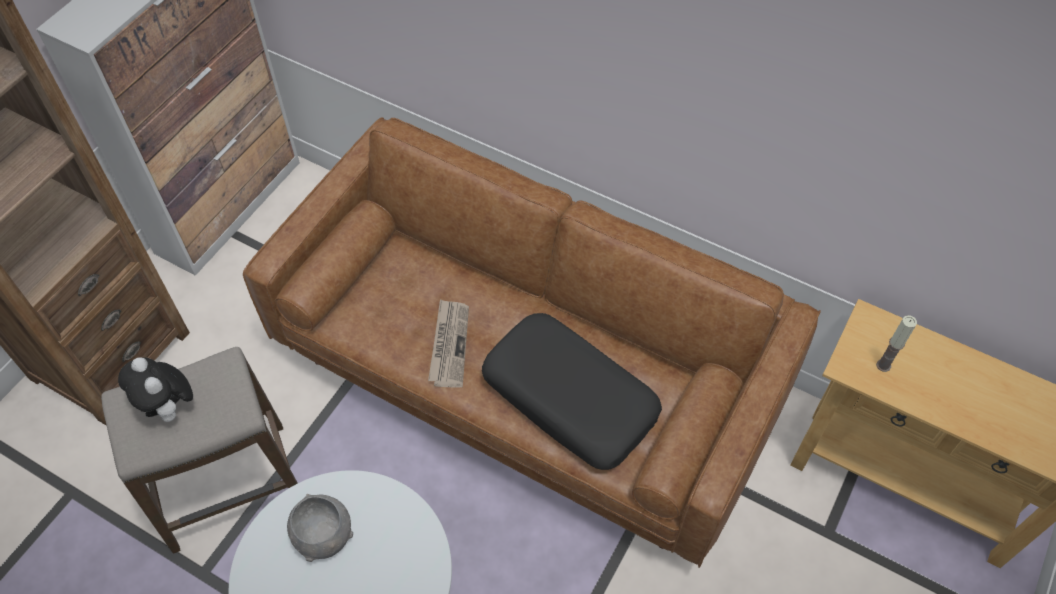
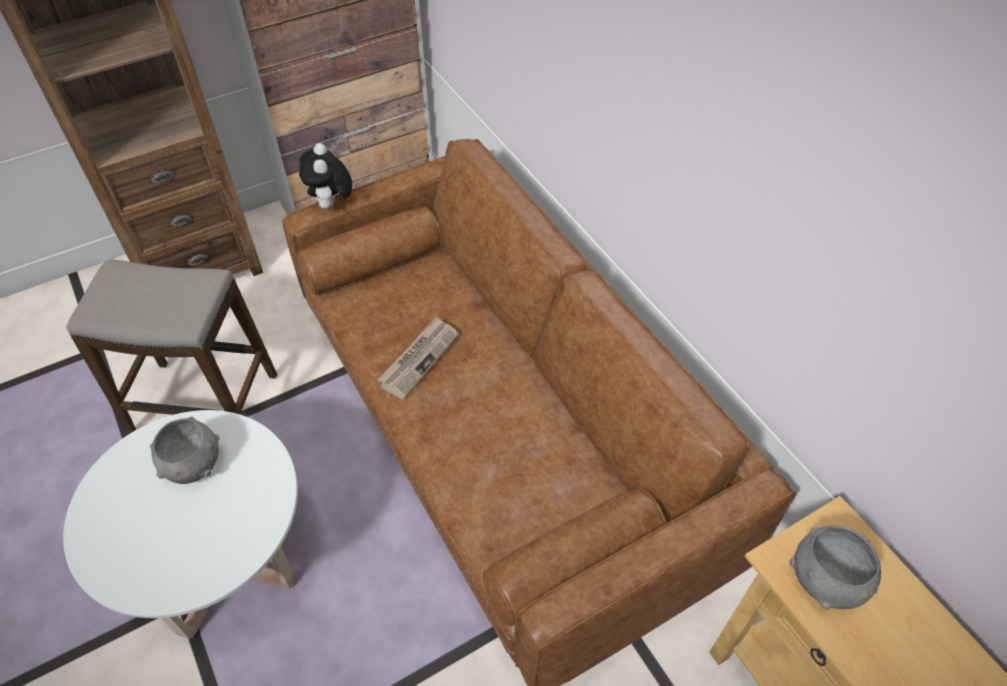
camera: 30 degrees right, 5 degrees down
(170, 409) = (142, 294): plush toy -> plush toy (331, 205)
(570, 398) = (494, 458): black pillow -> none
(883, 365) = (825, 581): candle -> grey bowl

